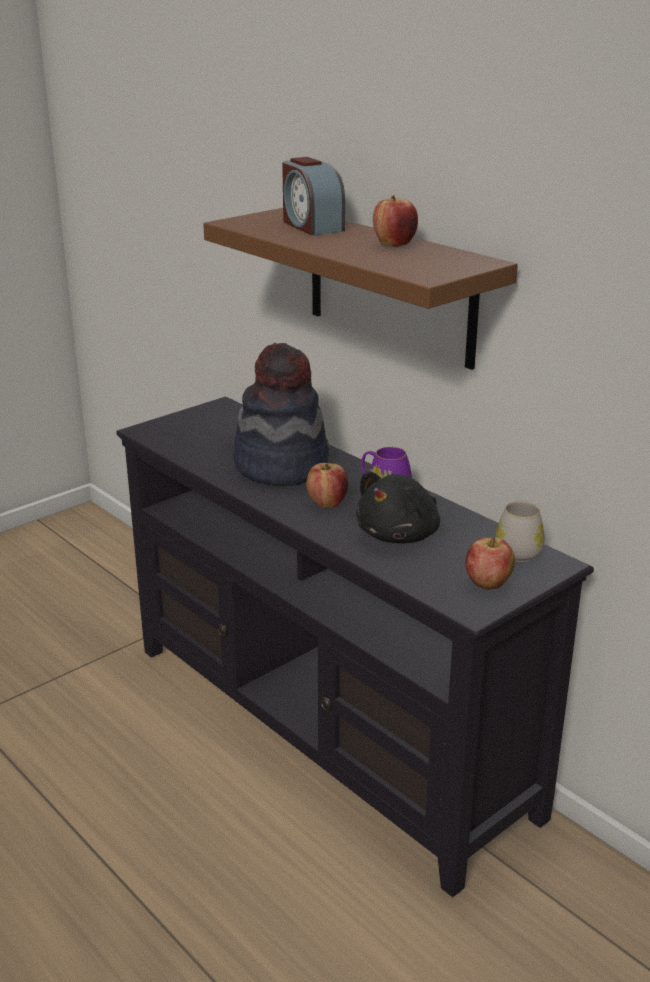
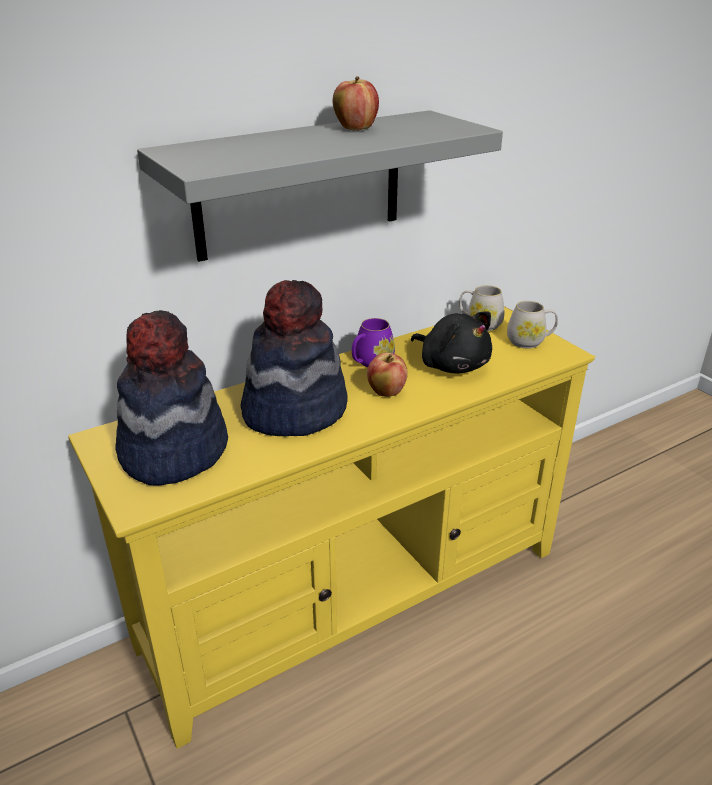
camera: 80 degrees left, 5 degrees up
(210, 430) = (173, 451): none -> hat
(311, 226) = (254, 145): alarm clock -> none
(327, 728) = (355, 597): black tv stand -> yellow tv stand
(390, 286) = (300, 185): brown shelf -> grey shelf
(488, 584) = (530, 341): apple -> white mug

